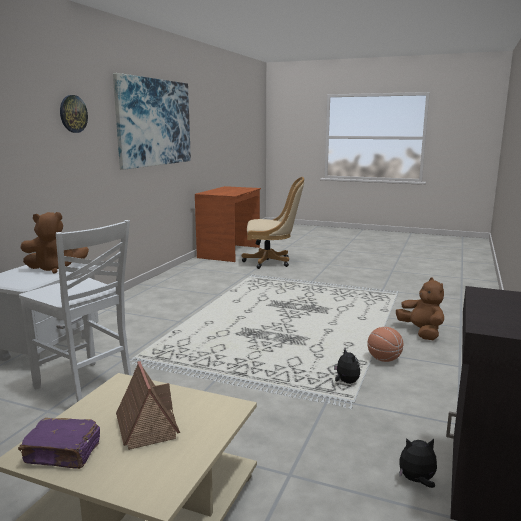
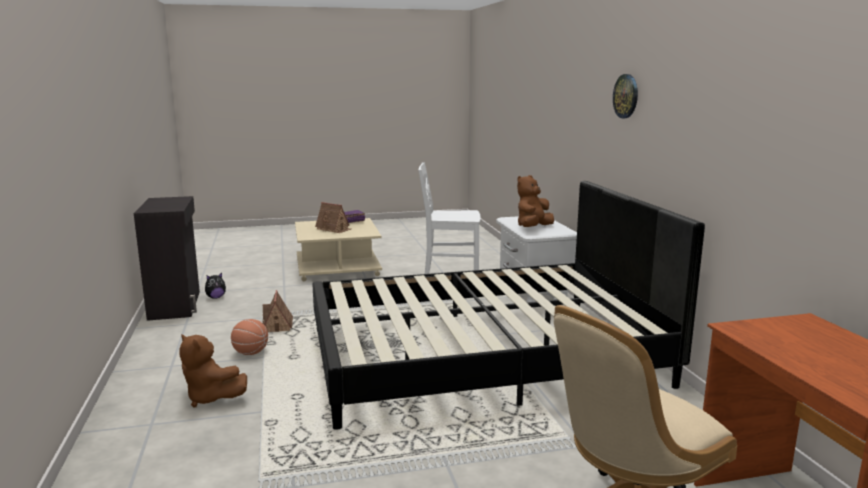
camera: 145 degrees right, 0 degrees up
(154, 122) = (741, 118): picture -> none
(218, 310) = (482, 357): none -> black bed
(346, 382) = (277, 327): plush toy -> toy house

